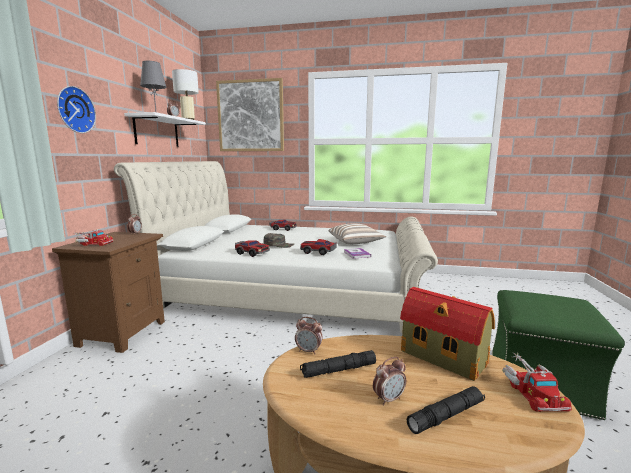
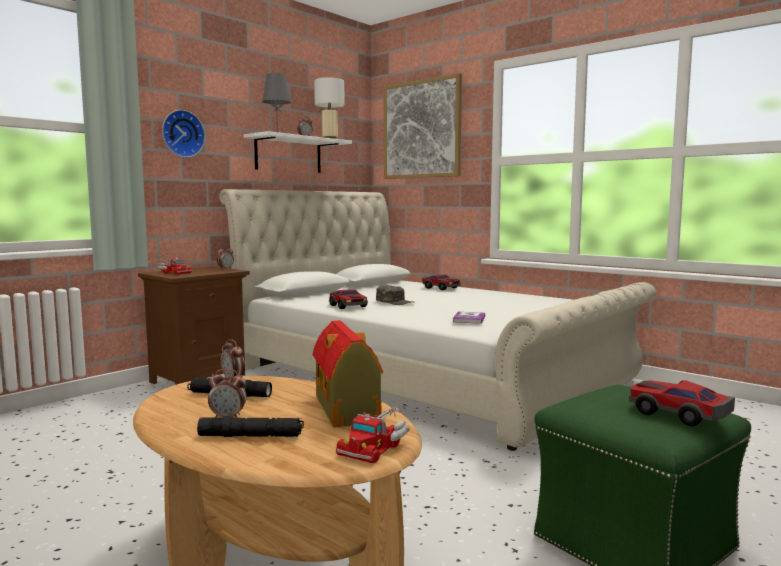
camera: 30 degrees right, 5 degrees down
(318, 252) = (425, 312): toy car -> toy car (677, 414)
(355, 242) = (506, 310): pillow -> none

